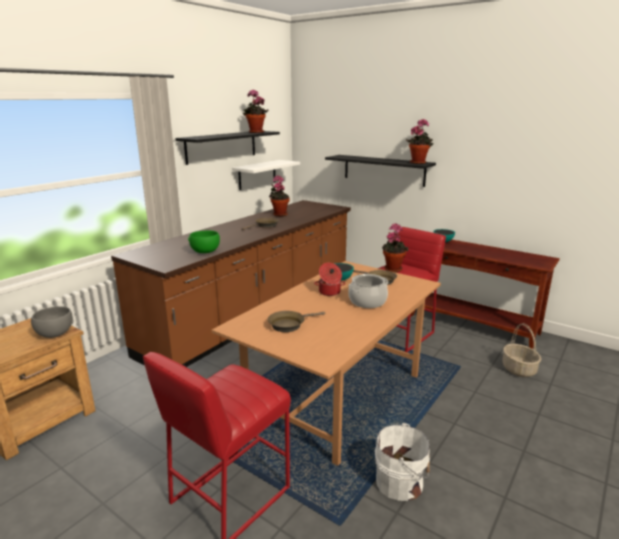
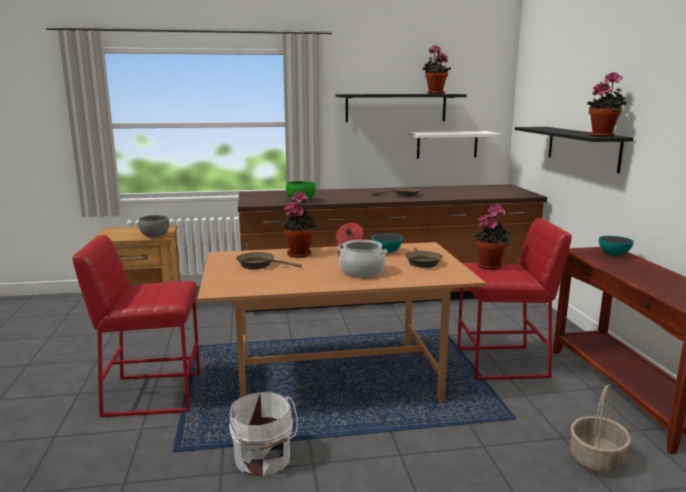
camera: 45 degrees right, 5 degrees down
(279, 214) = (445, 190): potted plant -> potted plant (299, 253)

